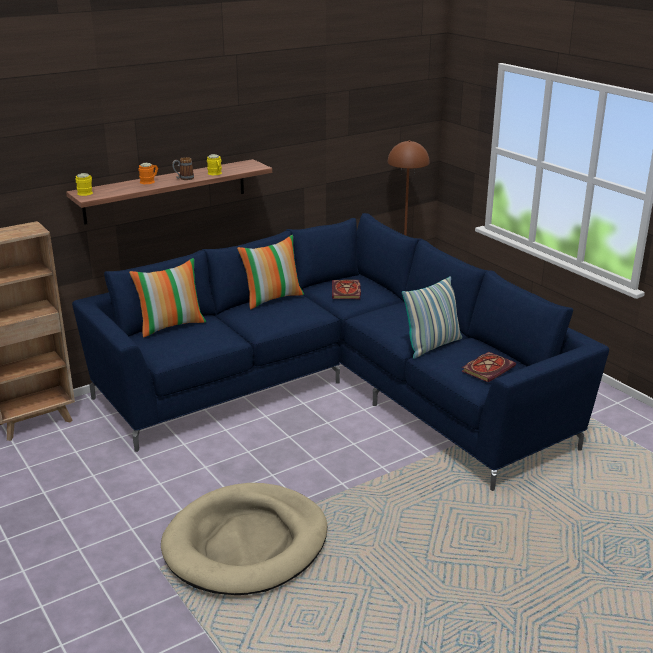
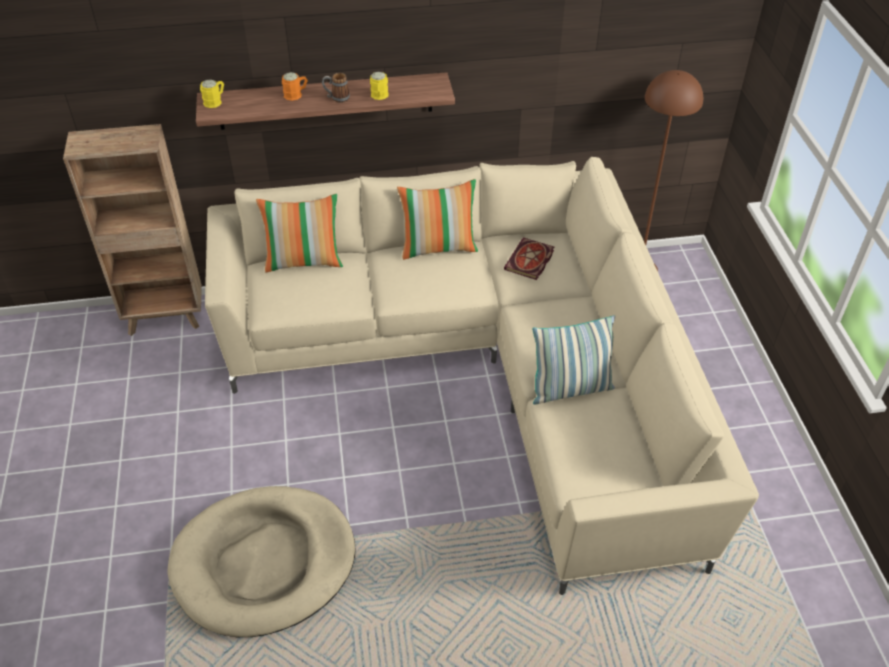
camera: 25 degrees right, 20 degrees up
(338, 389) = (487, 372): blue sofa -> beige sofa
(488, 368) = (605, 456): book -> none

